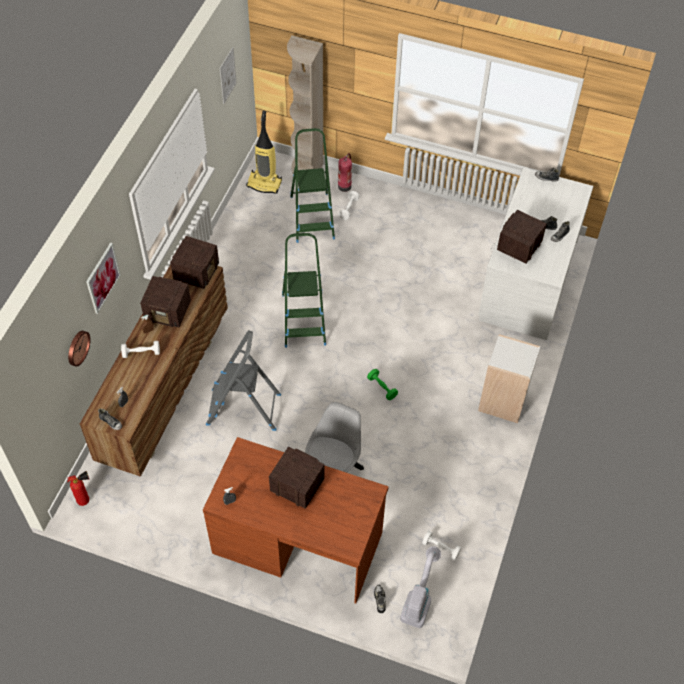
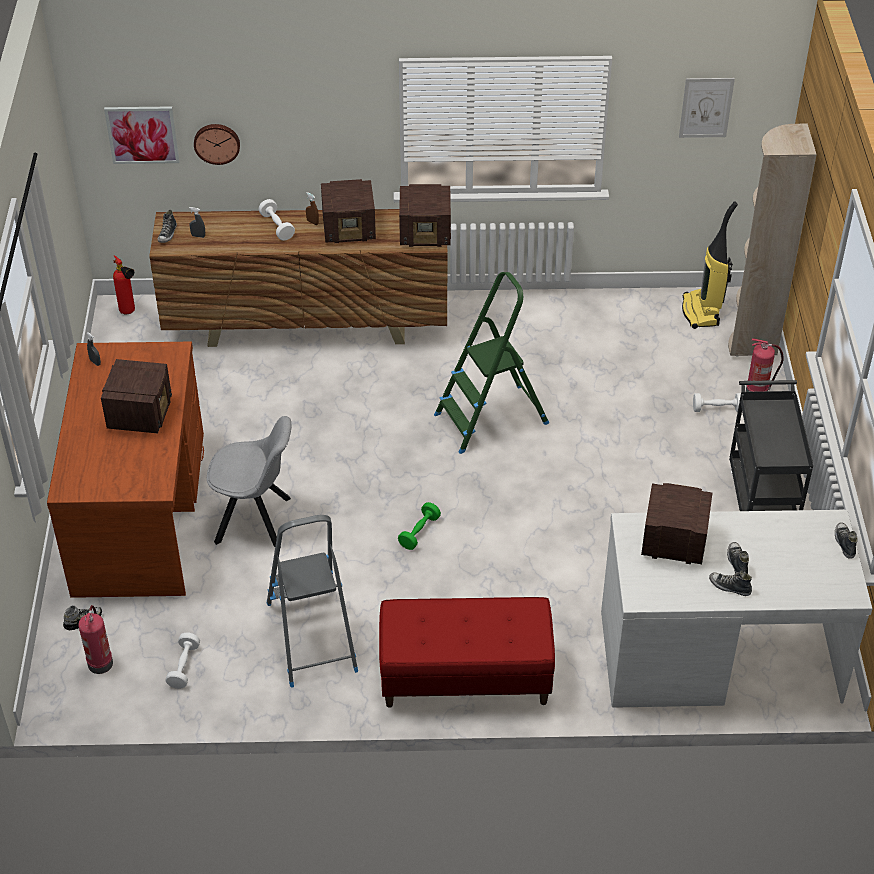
camera: 70 degrees right, 10 degrees down
(102, 278) = (299, 108): picture -> picture (142, 134)
(168, 312) = (350, 229): radio -> radio turned 90 degrees counterclockwise
(242, 409) = (315, 404): grey step ladder -> grey step ladder (311, 634)
(312, 217) = (674, 376): green step ladder -> none
(419, 597) = (100, 662): vacuum cleaner -> fire extinguisher
(429, 219) = (760, 503): none -> grey cart
(502, 401) = (465, 678): bookcase -> red bench

